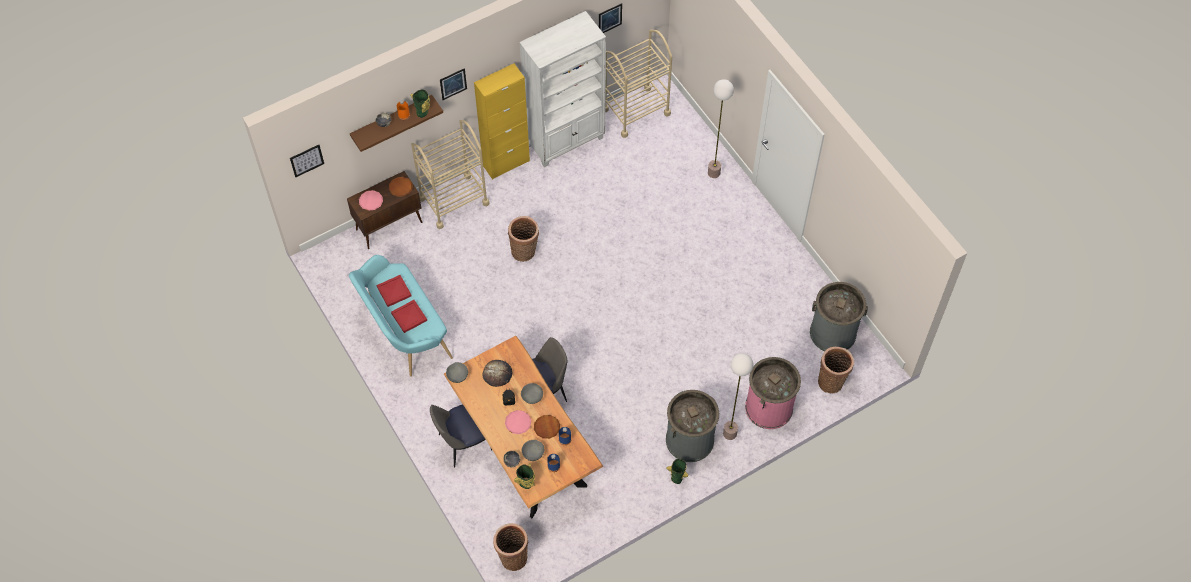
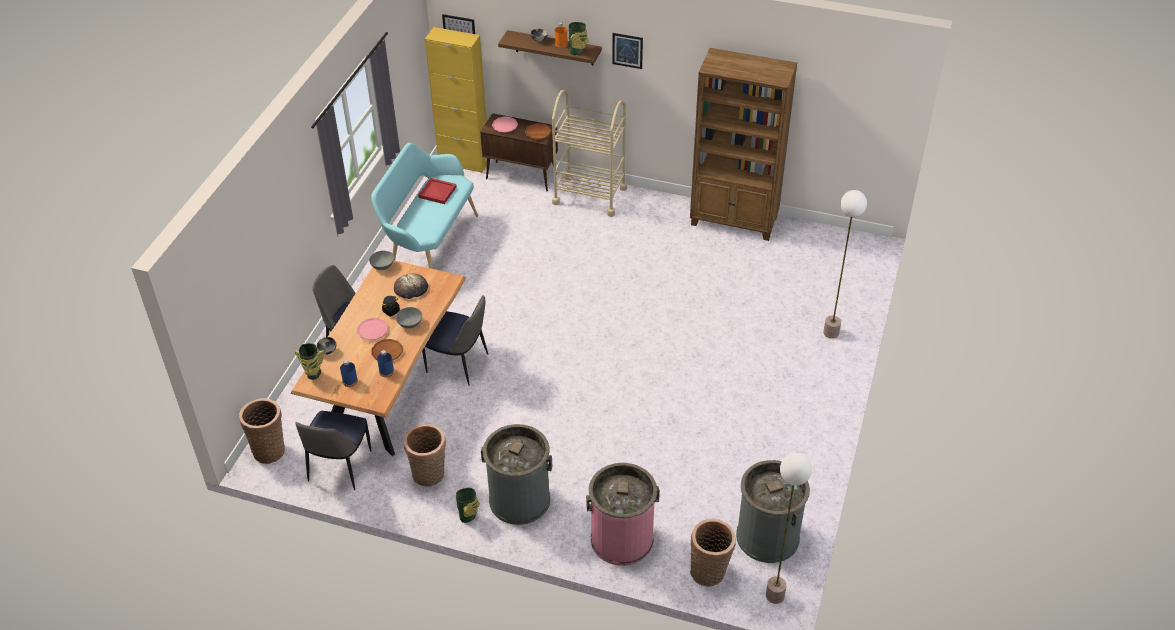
camera: 50 degrees right, 15 degrees down
(409, 317) = (422, 215): red tray -> none
(506, 163) = (665, 201): yellow cabinet -> yellow cabinet (464, 162)
(525, 251) = (592, 265): basket -> basket (429, 475)
(533, 453) = (350, 360): grey bowl -> none
(566, 141) = (734, 221): white bookcase -> brown bookcase
(568, 524) = (339, 468): none -> chair
(610, 18) = (828, 99): picture -> none
(636, 111) = (823, 243): beige cart -> none
(730, 433) = (559, 526): floor lamp -> floor lamp (775, 596)

